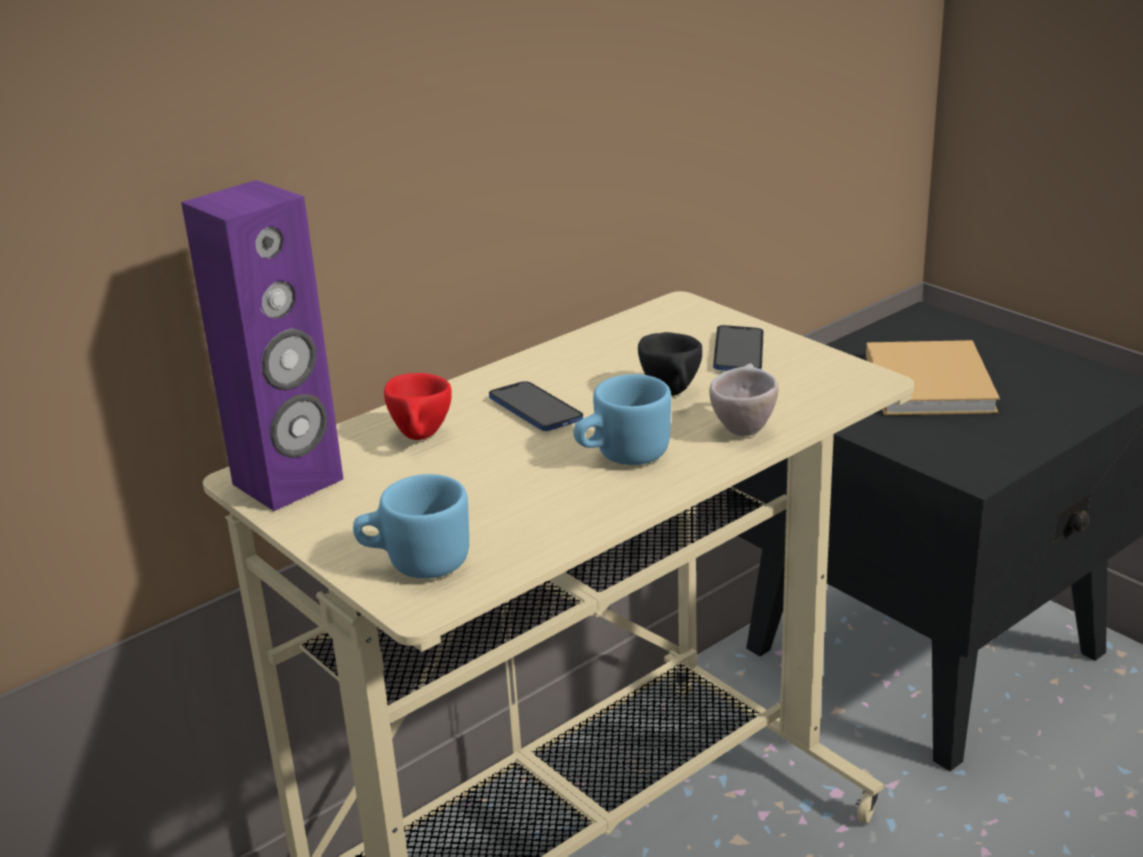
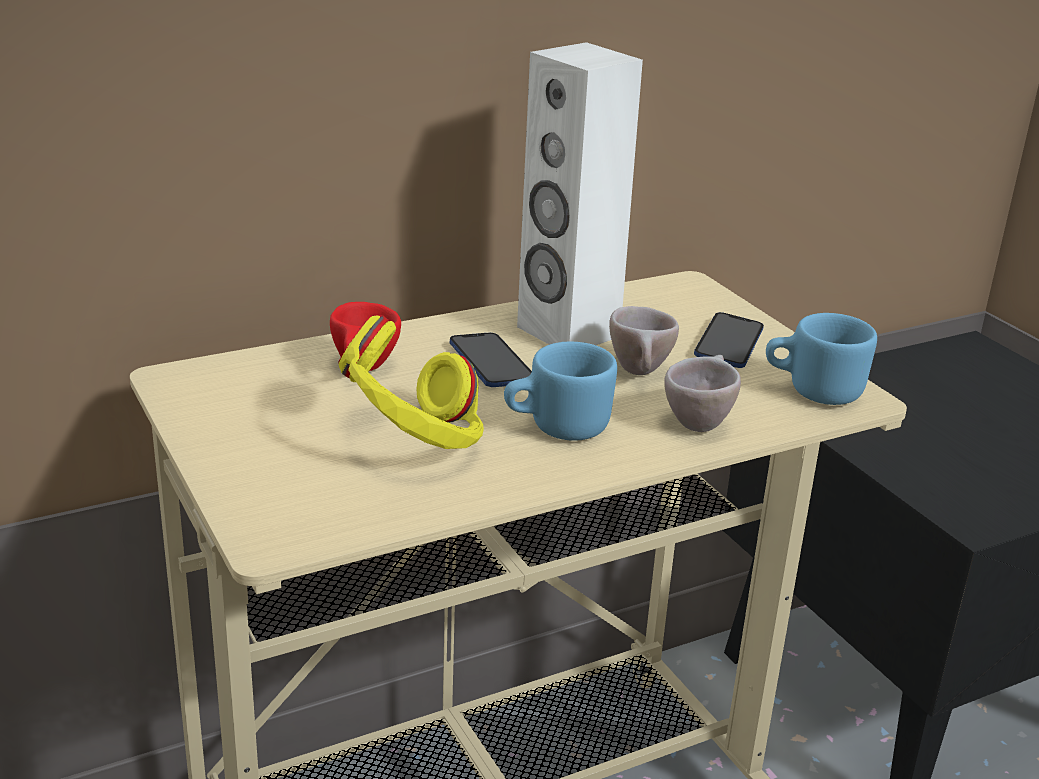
camera: 10 degrees right, 0 degrees up
(289, 482) = (210, 390): purple speaker -> none
(416, 563) = (290, 498): blue mug -> blue mug (812, 391)
(502, 493) = (414, 442): none -> yellow headphones
(590, 368) = (567, 332): none -> white speaker
(674, 394) = (641, 374): black cup -> beige cup
(928, 381) = (956, 414): beige book -> none

